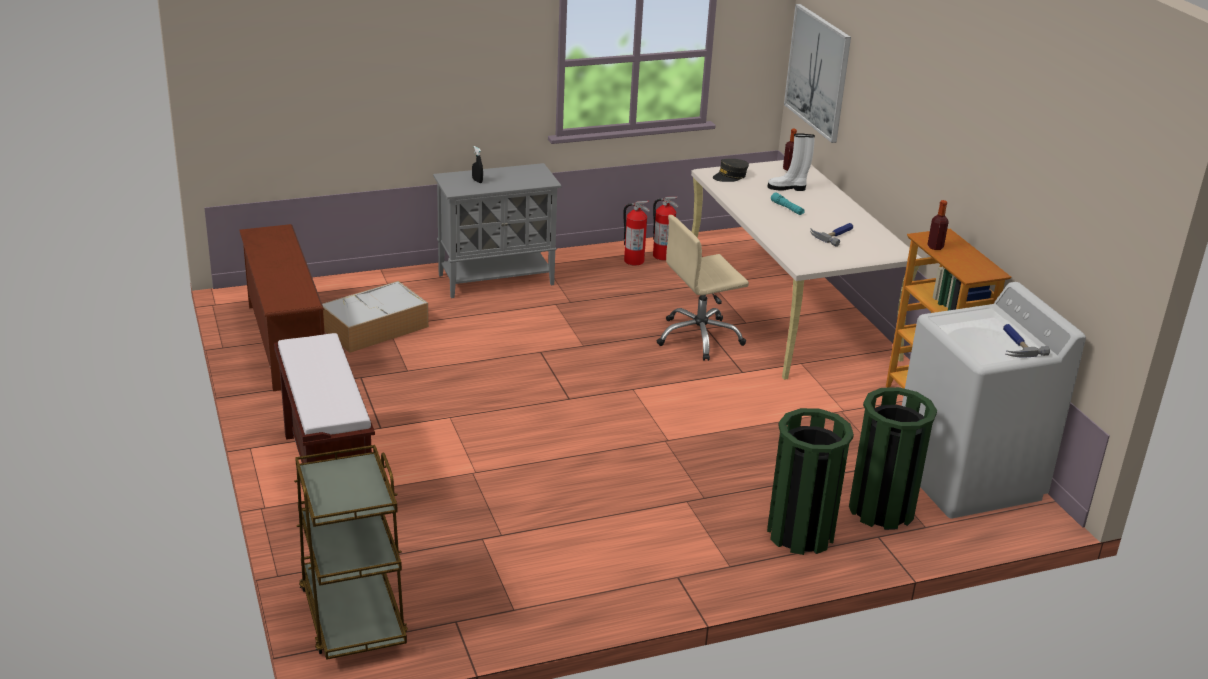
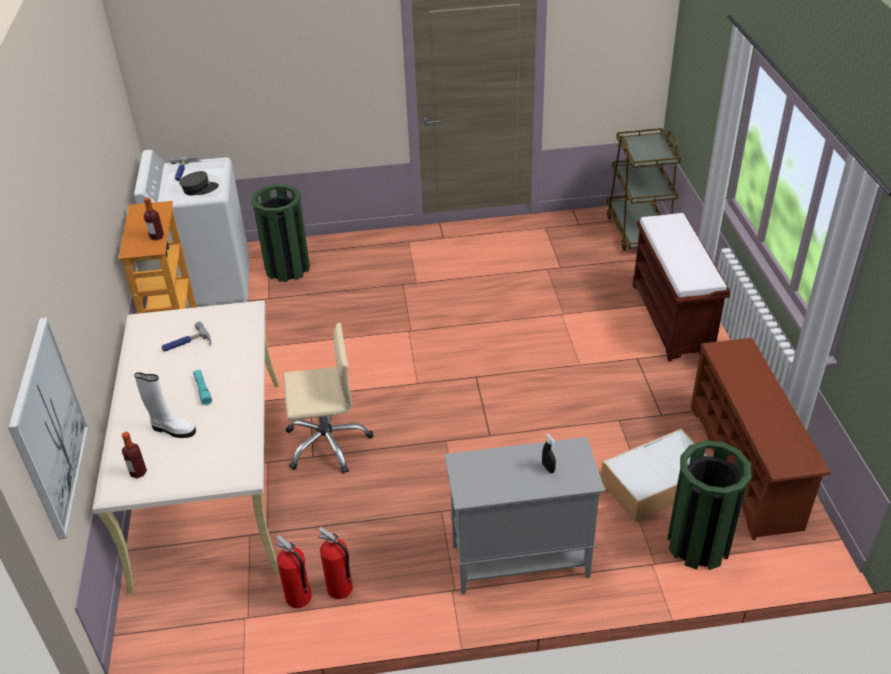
camera: 165 degrees left, 10 degrees up
(730, 176) = (225, 459): grey cap -> grey cap (199, 189)
(800, 533) = (352, 257): green trash can -> green trash can (698, 544)

